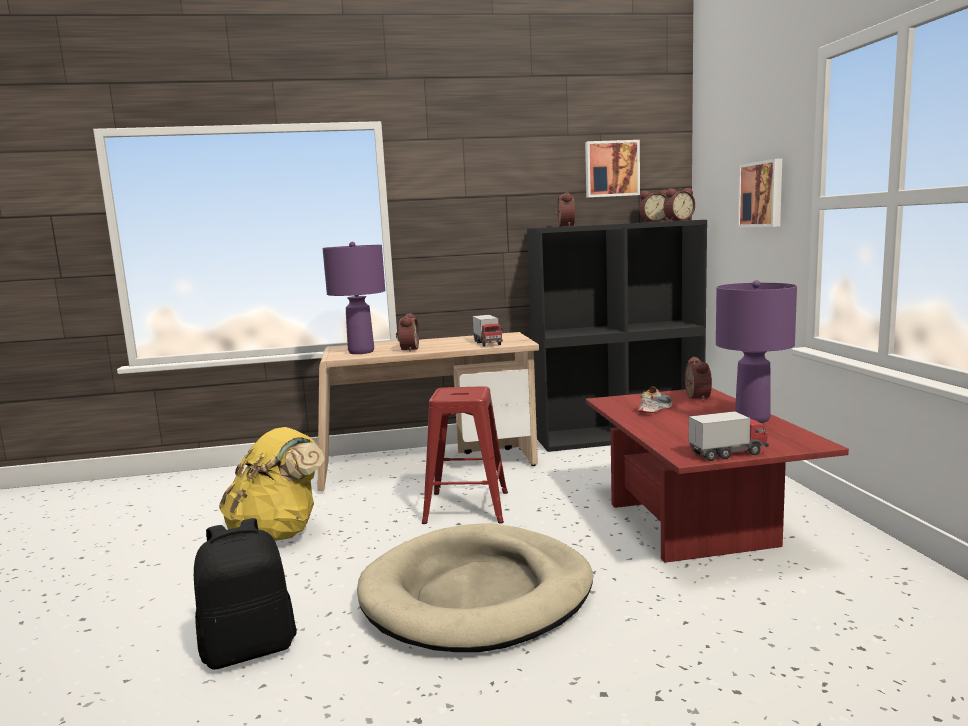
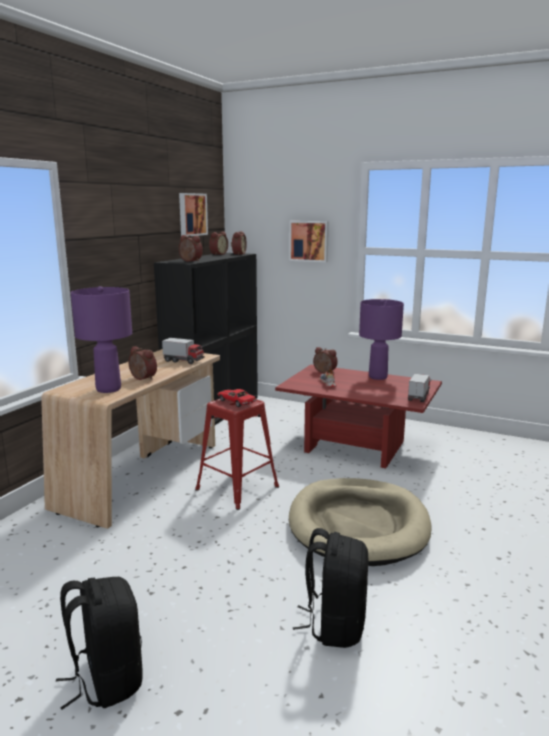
camera: 55 degrees left, 5 degrees up
(113, 576) = (106, 679): none -> black backpack
(278, 533) = (158, 569): yellow backpack -> none
(459, 392) = (235, 402): none -> toy car

